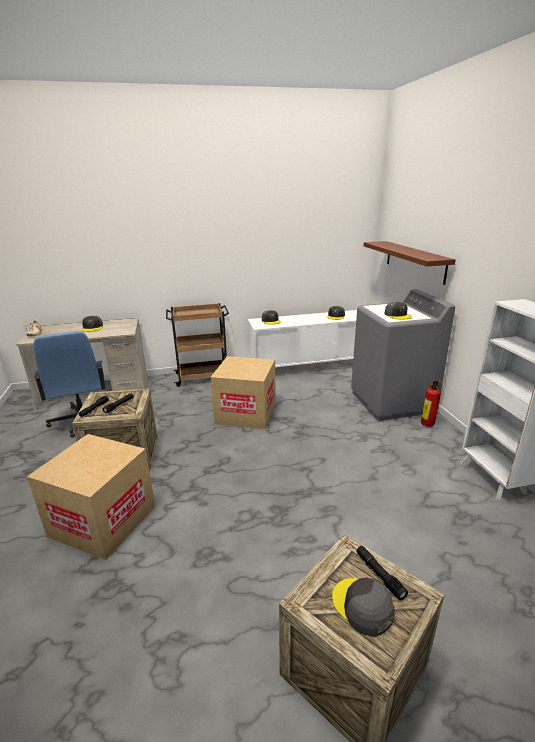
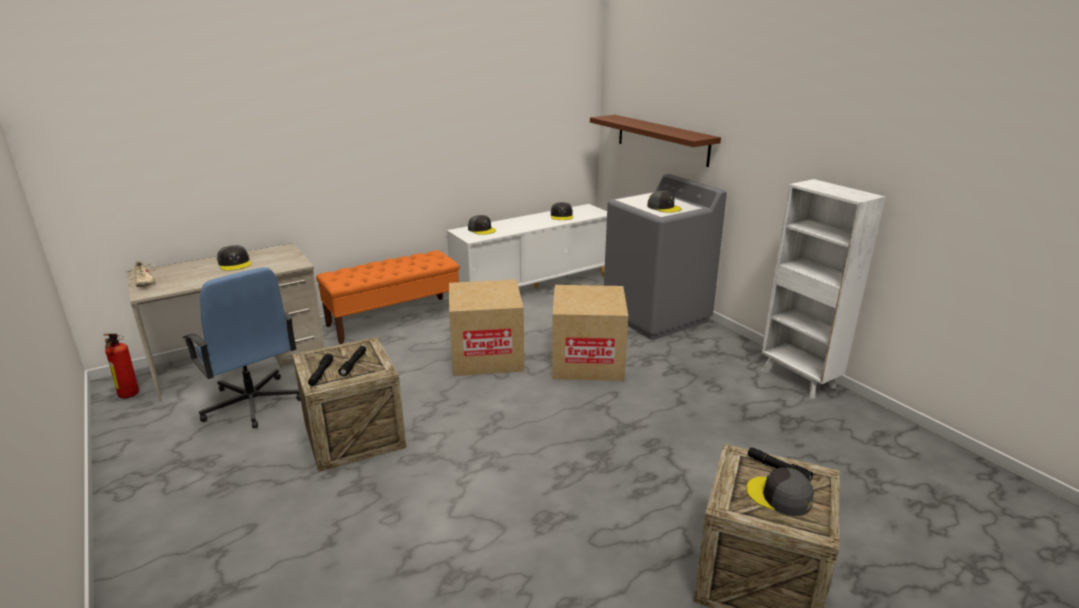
camera: 20 degrees left, 0 degrees up
(103, 520) = (386, 515): cardboard box -> cardboard box (587, 362)
(203, 377) = (394, 319): brown cart -> orange bench
(428, 425) = (708, 336): fire extinguisher -> fire extinguisher (128, 396)

